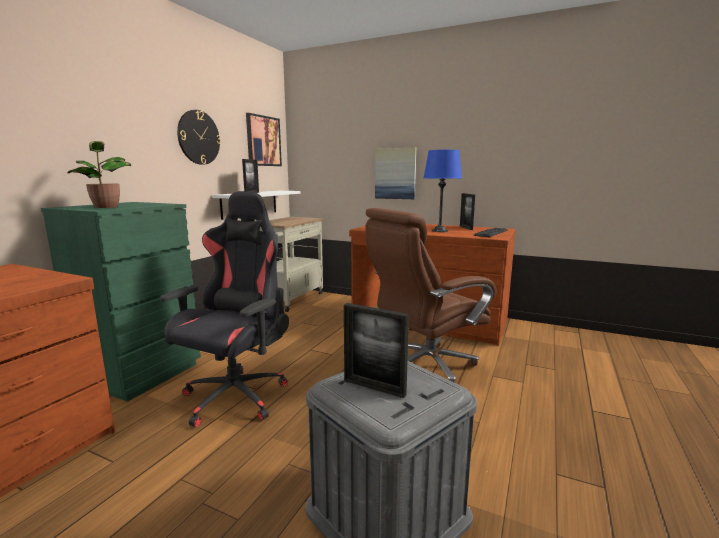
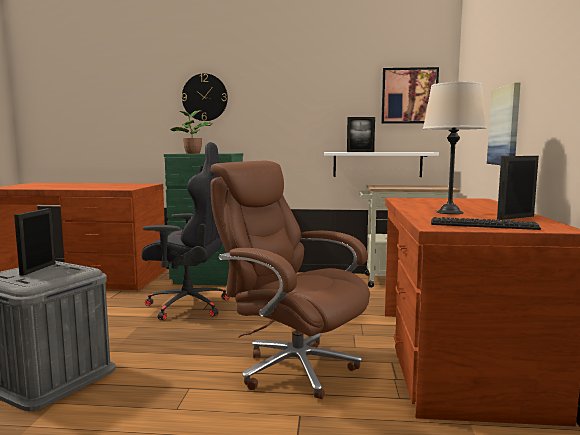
camera: 70 degrees right, 5 degrees down
(198, 137) = (315, 100): wall clock -> wall clock (205, 97)
(439, 231) = (449, 212): blue table lamp -> beige table lamp

